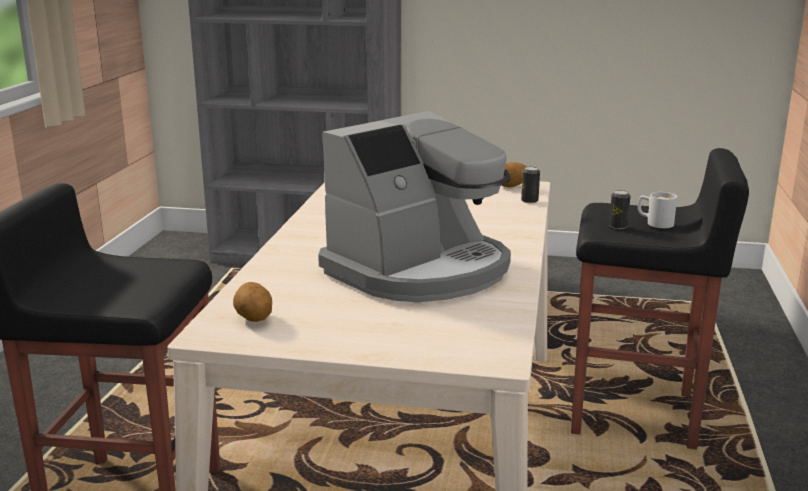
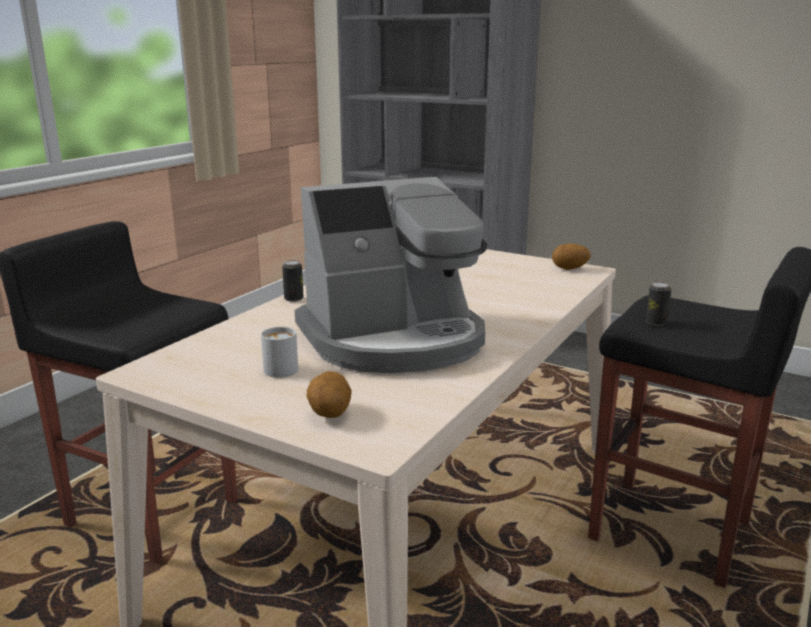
camera: 20 degrees right, 0 degrees up
(253, 319) = (193, 364): potato -> potato (329, 414)
(529, 201) = (575, 285): can -> can (293, 299)
(654, 223) = (701, 324): white mug -> white mug (277, 367)

